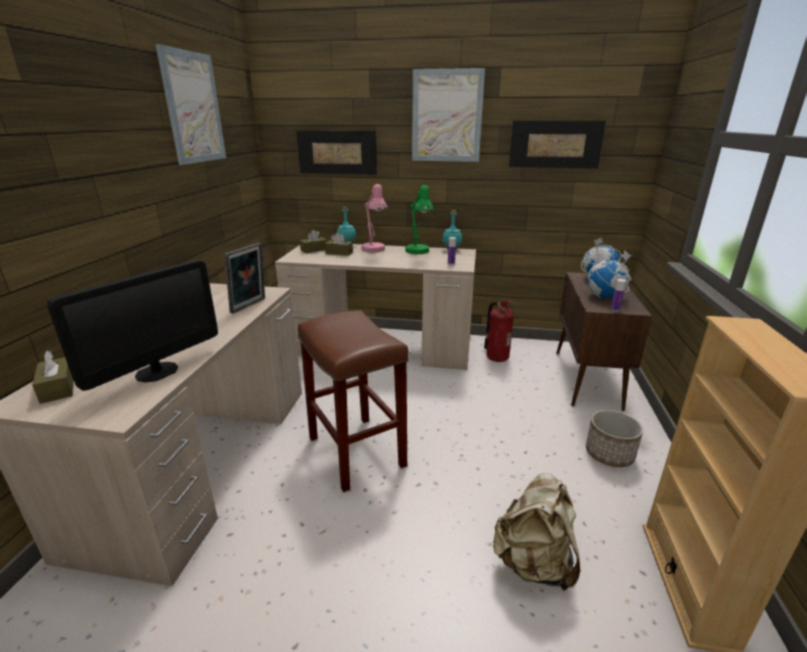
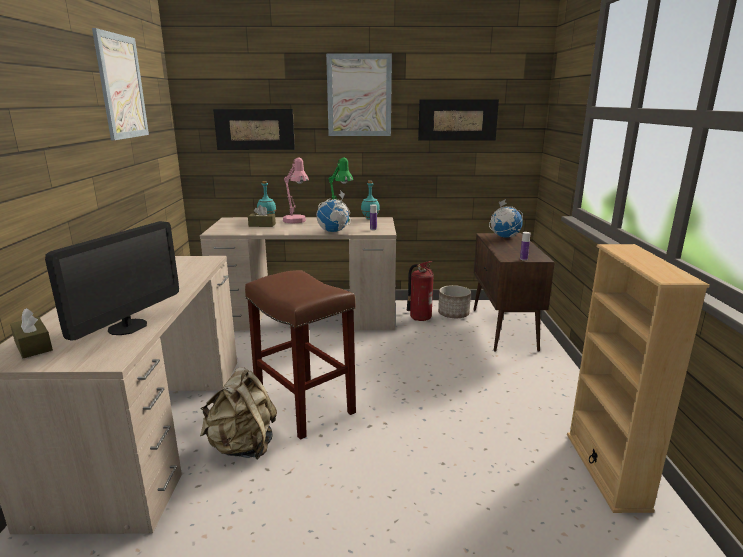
camera: 10 degrees left, 5 degrees down
(250, 306) = (193, 272): picture frame -> none
(314, 250) = (235, 224): brown tissue box -> none
(533, 563) = (482, 472): beige backpack -> beige backpack (243, 446)
(605, 297) = (513, 250): globe -> globe (333, 231)
(609, 454) = (532, 385): planter -> planter (453, 314)

